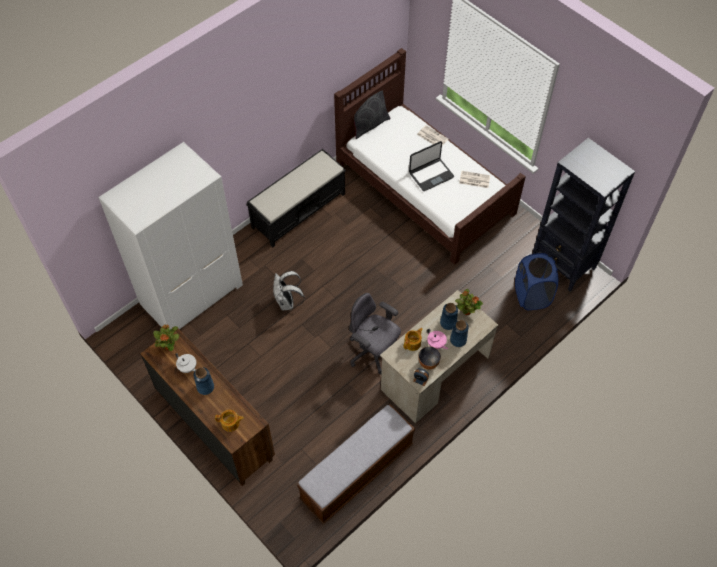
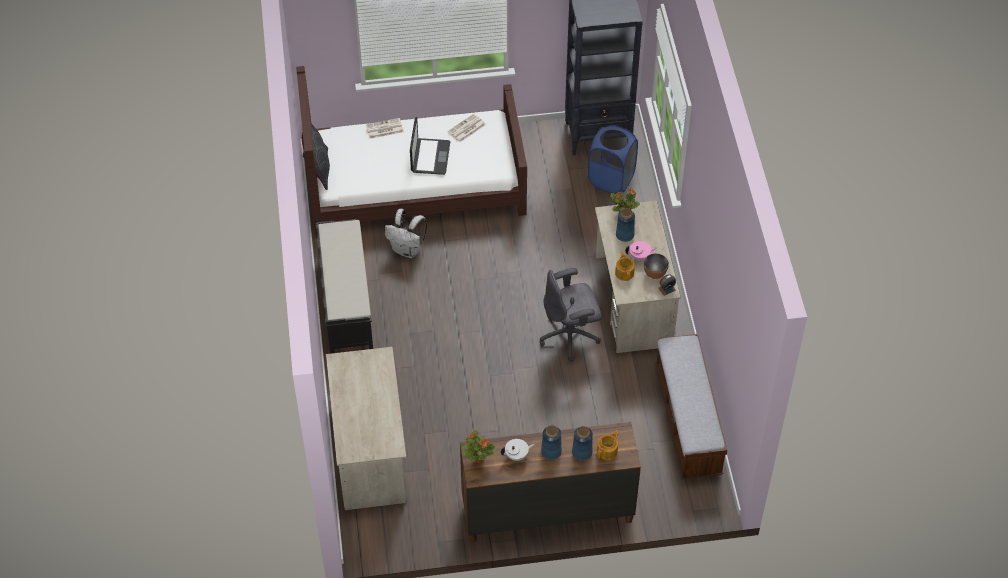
camera: 55 degrees left, 5 degrees down
(191, 293) = (369, 451): white wardrobe -> beige desk
(287, 302) = (453, 374): white backpack -> white backpack (407, 250)
(458, 340) = (648, 238): blue vase -> blue vase (581, 452)

